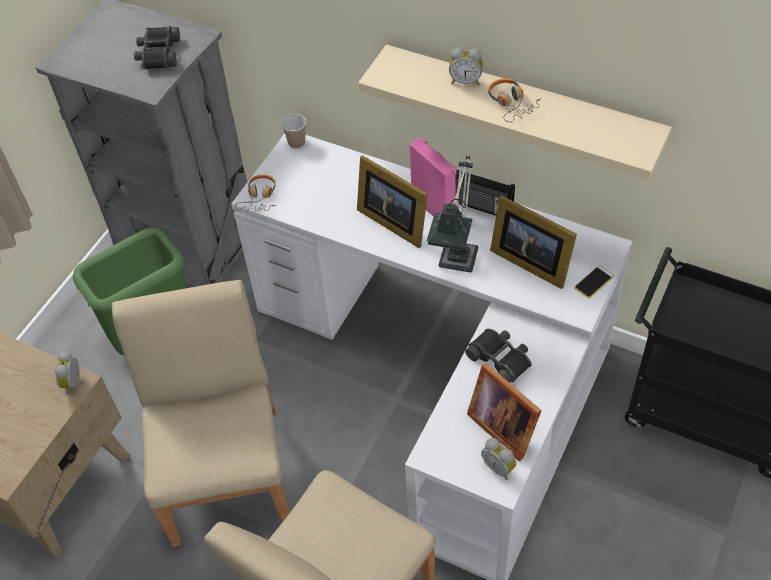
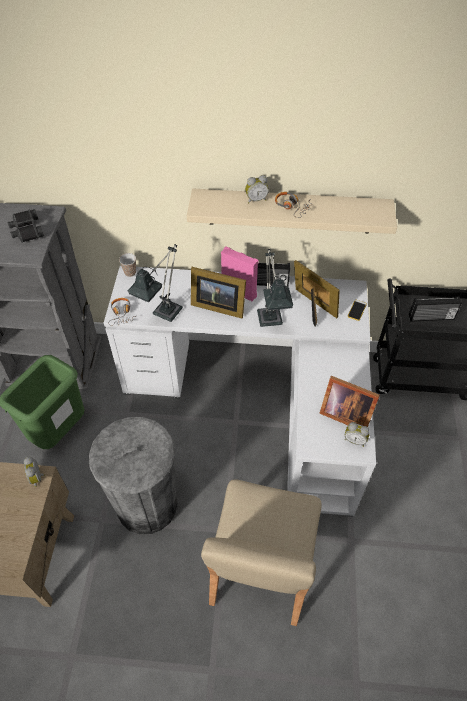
camera: 25 degrees left, 0 degrees up
(226, 472) = (147, 504): beige chair -> grey trash can
(314, 215) = (164, 316): none -> table lamp
(500, 359) = (322, 373): black binoculars -> none
(529, 260) = (313, 307): picture frame -> picture frame turned 150 degrees counterclockwise
(716, 326) = (431, 318): none -> radio

